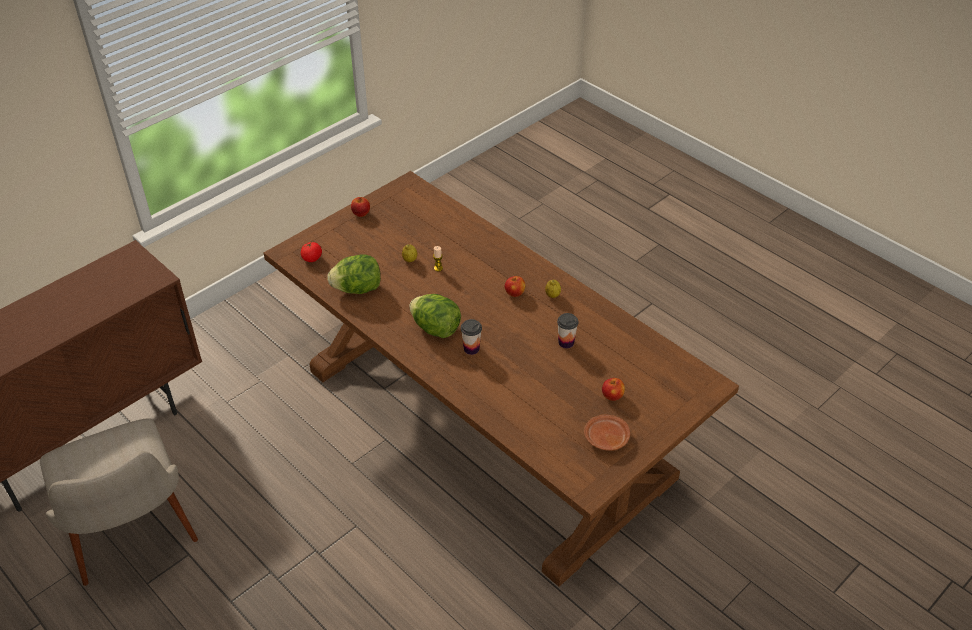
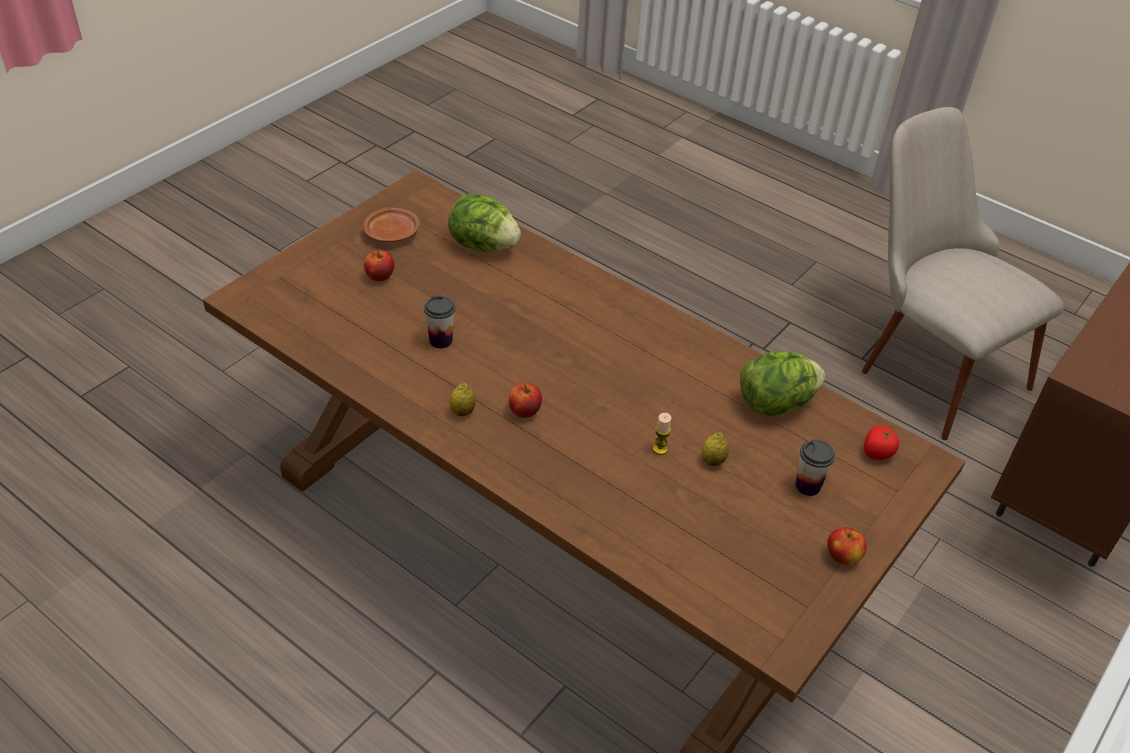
camera: 170 degrees right, 0 degrees up
(436, 328) = (634, 349): lettuce -> lettuce (483, 245)
(471, 349) = (576, 325): cup -> cup (807, 486)

